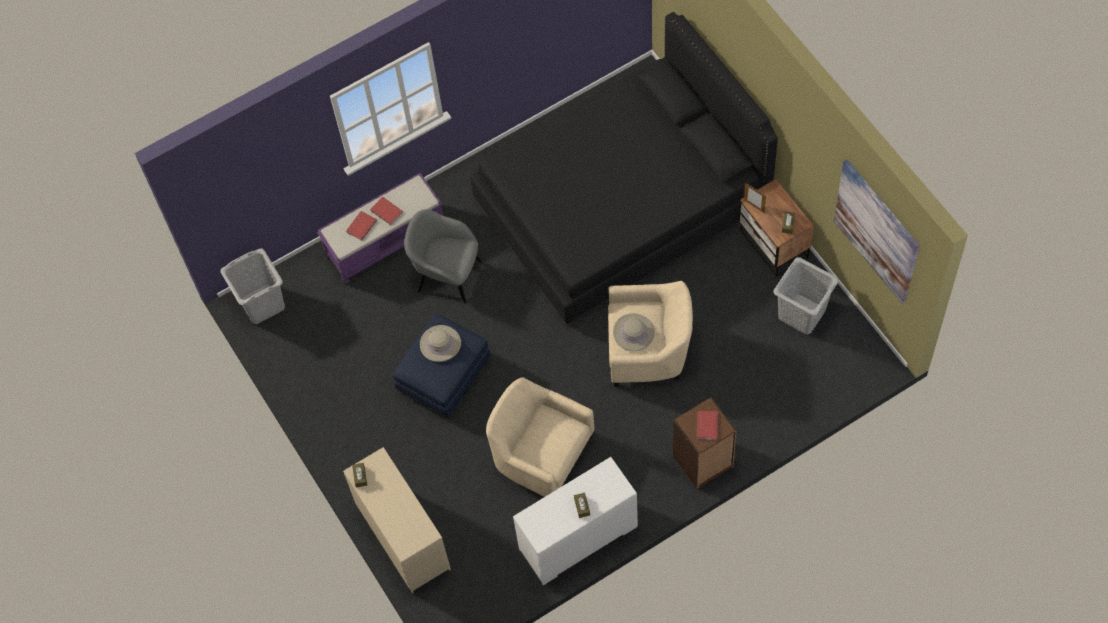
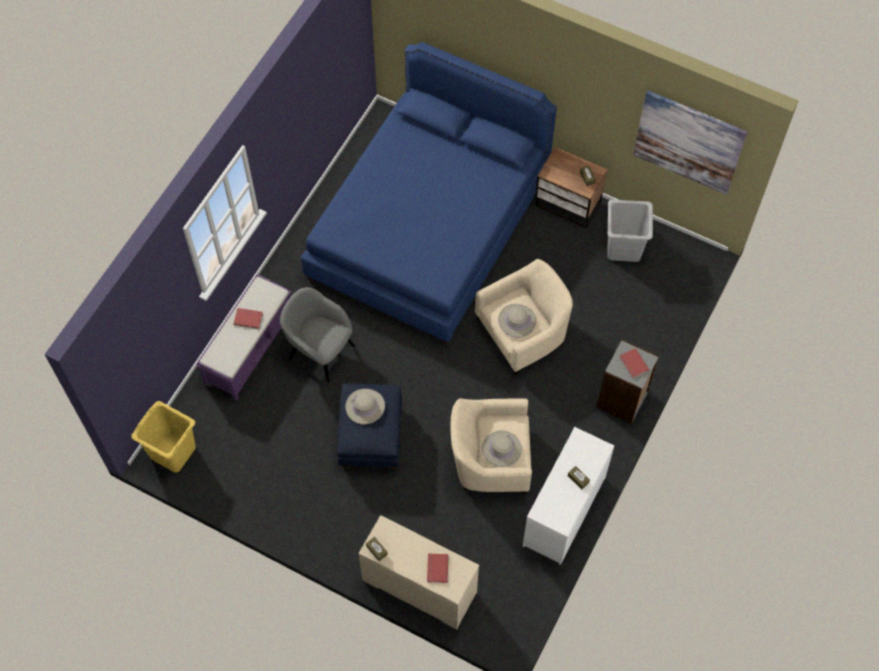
camera: 35 degrees left, 0 degrees up
(262, 303) = (173, 451): grey laundry basket -> yellow laundry basket
(360, 226) = (233, 341): red book -> red book (436, 568)
(447, 275) = (320, 351): grey armchair -> grey armchair turned 45 degrees clockwise
(541, 446) = (501, 449): none -> beige hat
(621, 204) = (428, 228): black bed -> blue bed
(703, 461) = (622, 399): brown bookcase -> grey bookcase
(754, 206) = (552, 175): picture frame -> none

